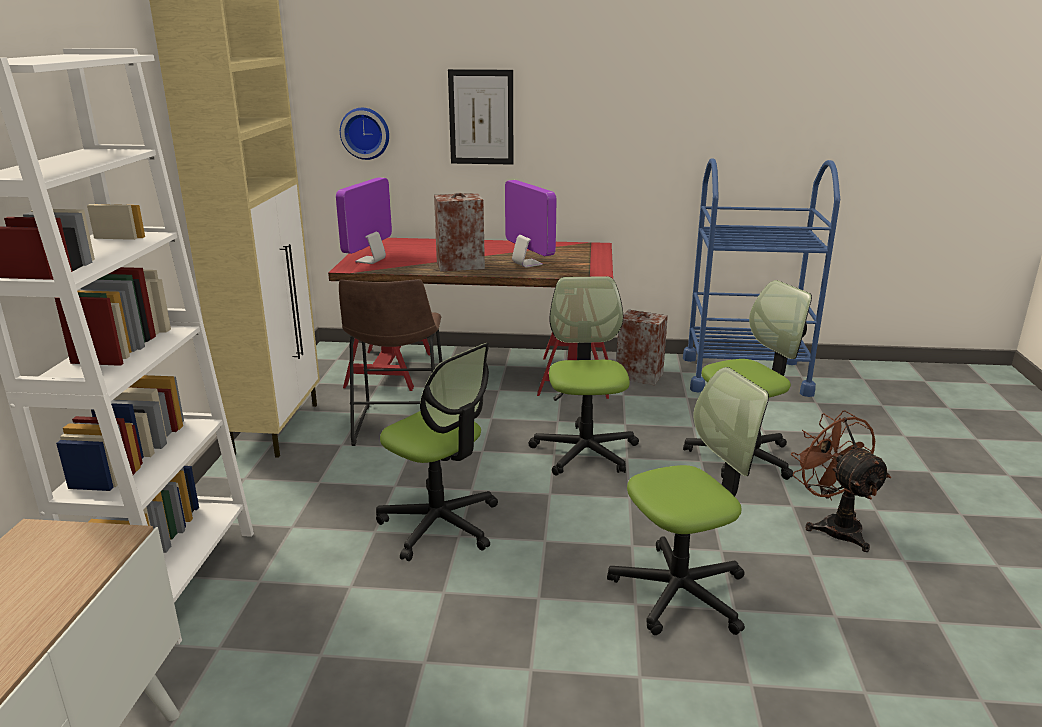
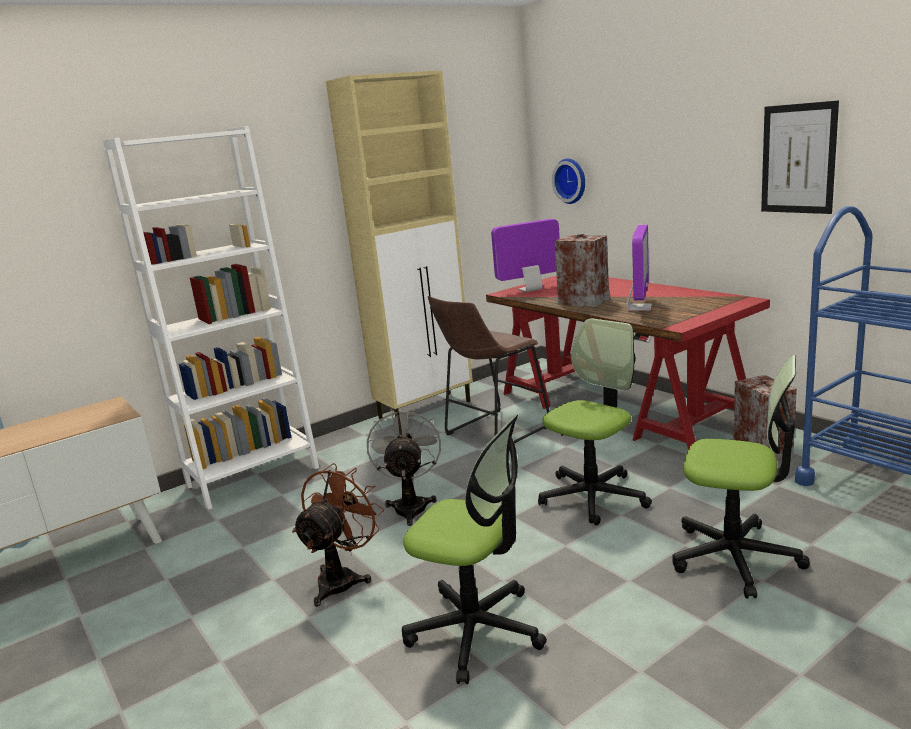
camera: 50 degrees right, 5 degrees down
(440, 524) = (411, 505): office chair -> grey fan
(481, 117) = (654, 164): picture -> picture (798, 159)
(833, 525) = (716, 661): brown fan -> brown fan (343, 578)

